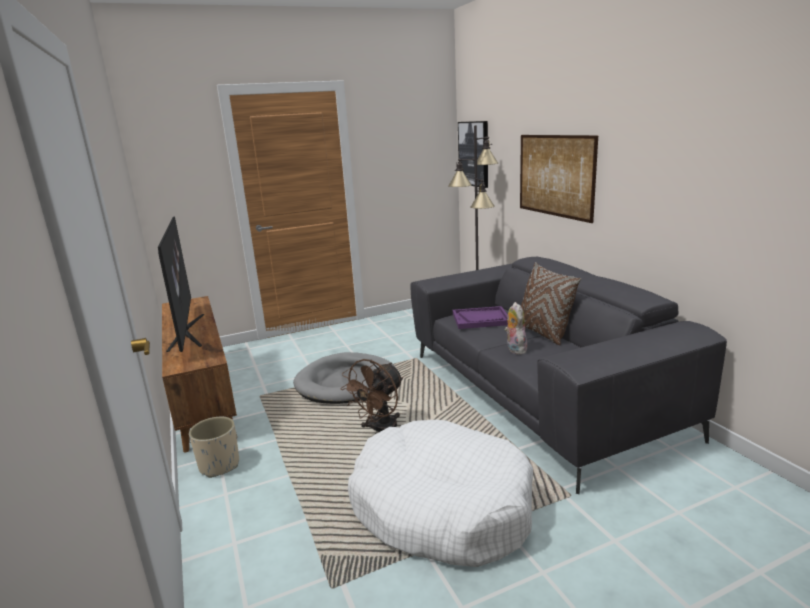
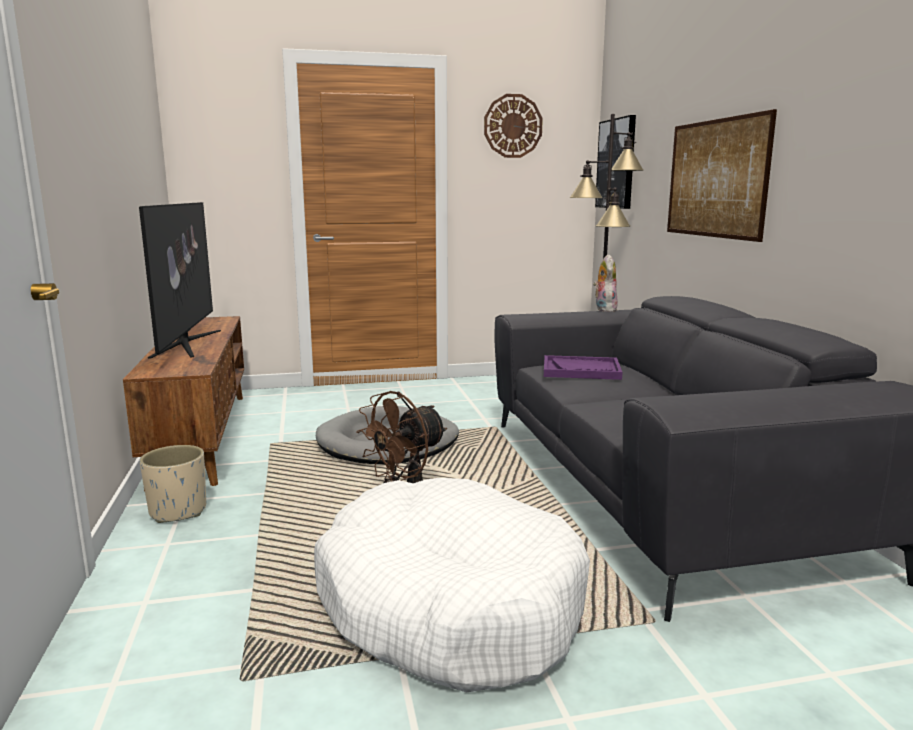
camera: 10 degrees right, 5 degrees down
(396, 129) = (513, 126): none -> wall clock
(514, 349) = (613, 405): plush toy -> plush toy (604, 309)
(543, 333) = (666, 393): brown pillow -> none

